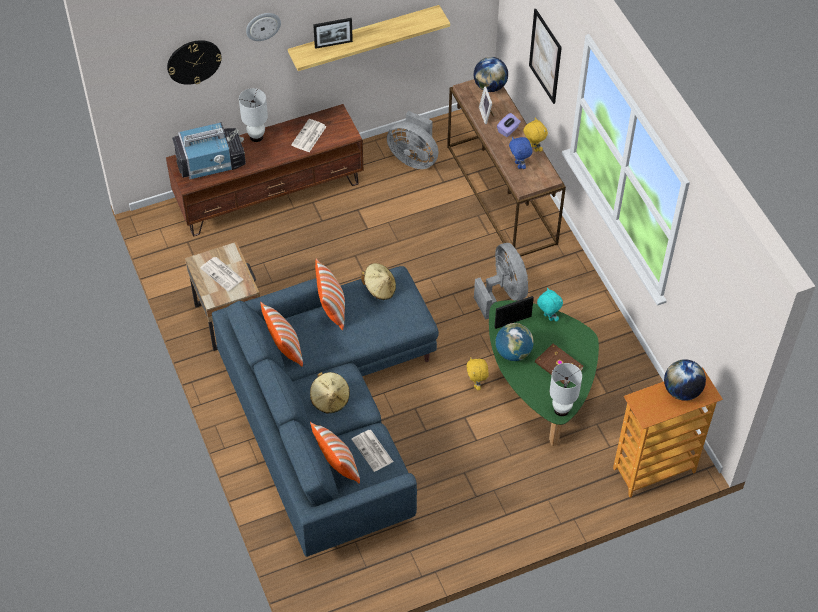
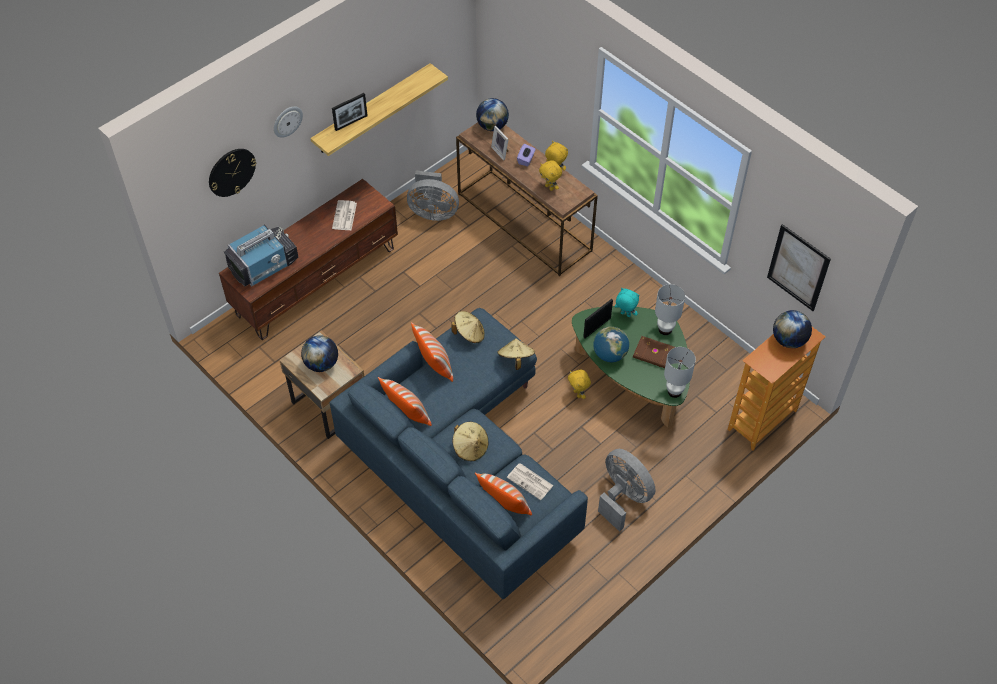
camera: 20 degrees left, 0 degrees up
(222, 274) = (321, 364): newspaper -> globe
(256, 137) = (296, 230): white table lamp -> white table lamp (665, 330)
(414, 327) = (515, 359): none -> beige hat
(503, 293) = (565, 307): grey fan -> grey fan (623, 497)
(519, 165) = (550, 187): blue plush toy -> yellow plush toy
(545, 56) = (546, 83): picture -> picture (798, 267)

